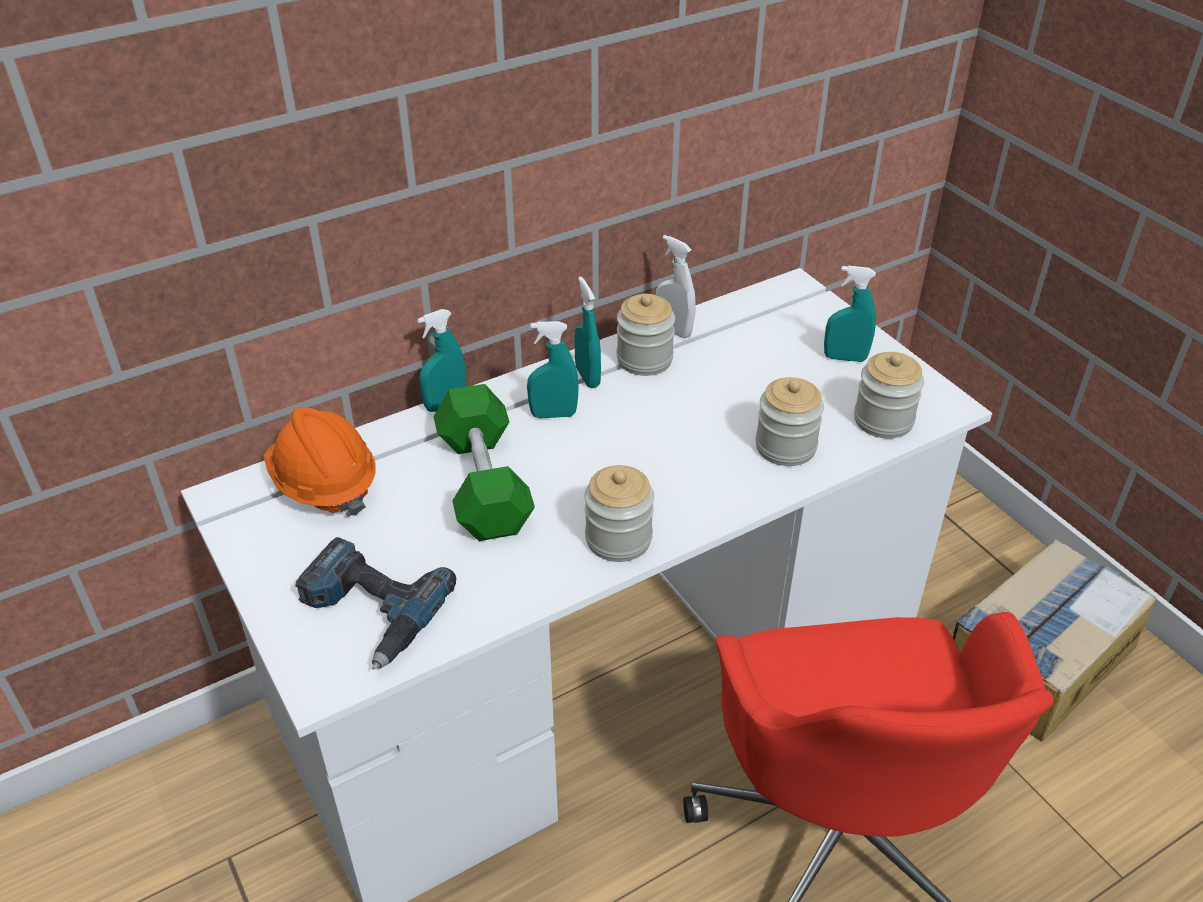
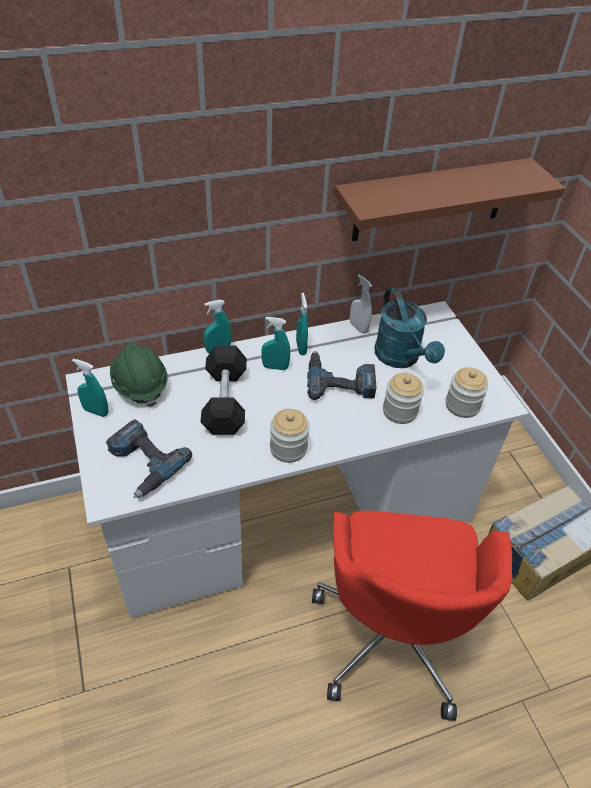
camera: 10 degrees right, 5 degrees up
(324, 484) = (140, 385): orange hard hat -> green hard hat
(484, 483) = (225, 401): green dumbbell -> black dumbbell
(644, 359) = (336, 343): jar -> none
(670, 417) = (340, 381): none -> power drill
(760, 366) = (401, 358): none -> turquoise watering can
(761, 94) = (430, 200): none -> brown shelf
(845, 358) = (452, 362): turquoise spray bottle -> turquoise spray bottle (96, 411)

